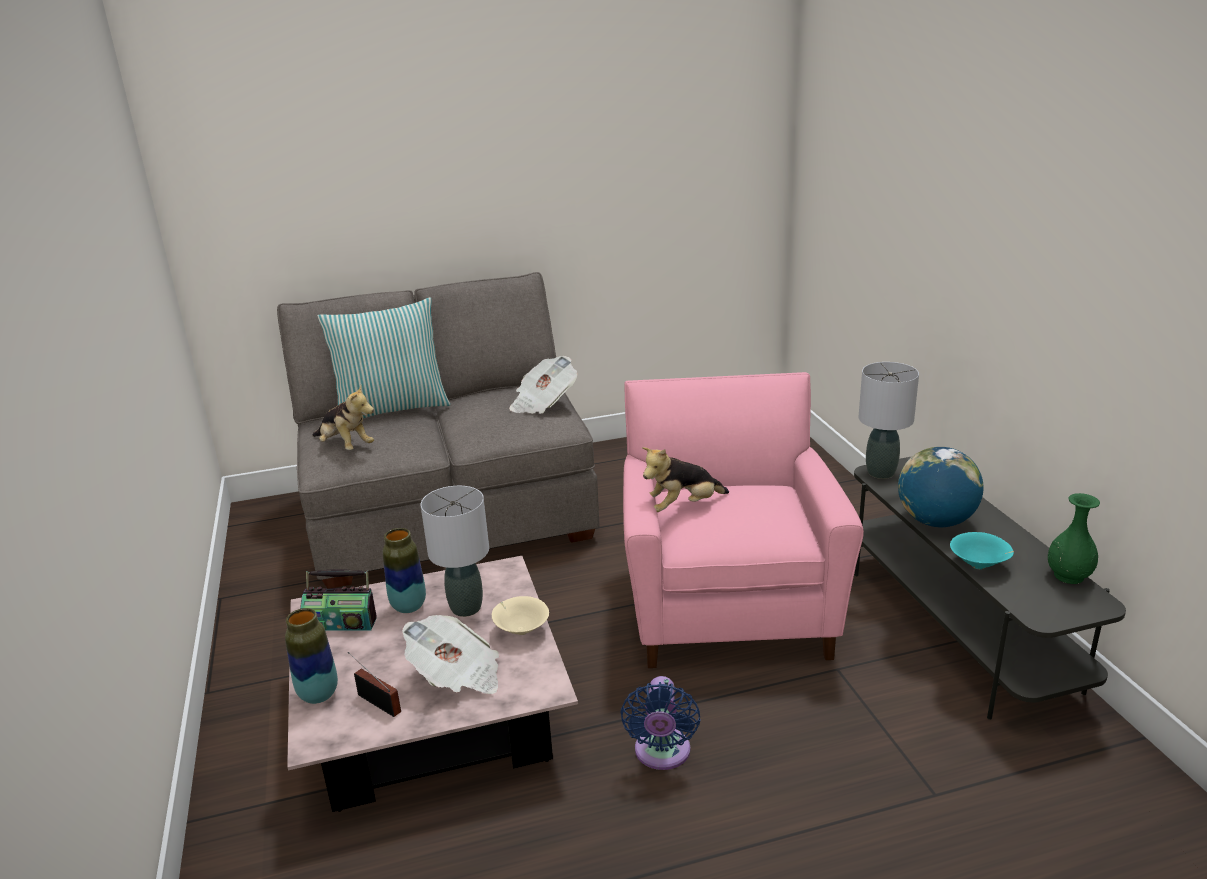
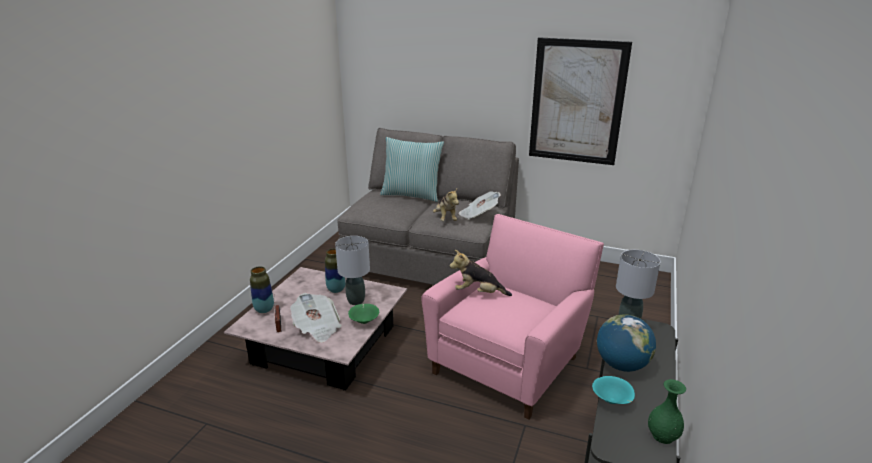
camera: 35 degrees right, 0 degrees up
(341, 623) = (305, 285): radio -> none
(345, 446) = (371, 205): plush toy -> plush toy (445, 218)
(521, 630) = (364, 321): beige bowl -> green bowl
(618, 187) = (577, 102): none -> picture
(662, 754) = (391, 415): blue fan -> none

